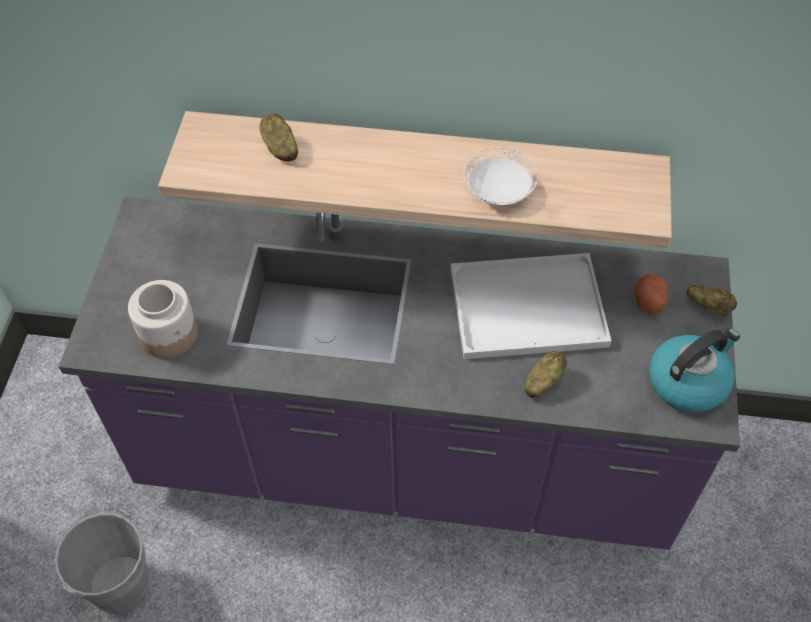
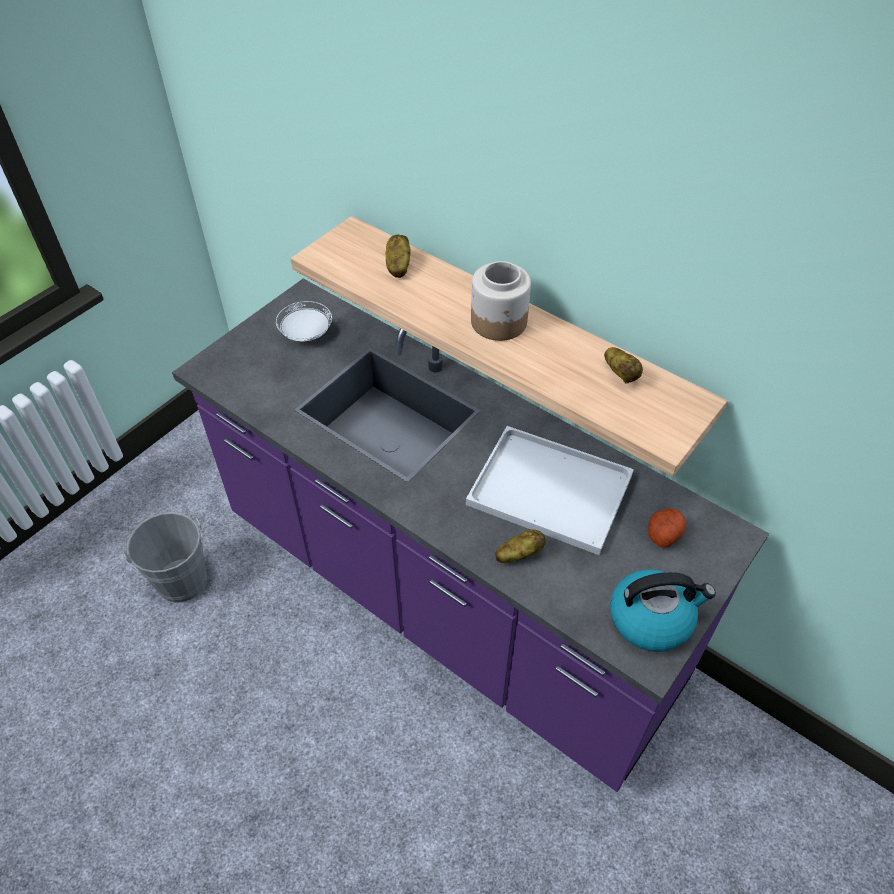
camera: 30 degrees right, 5 degrees down
(169, 335) = (260, 384): jar -> jar (499, 322)
(498, 191) = (547, 365): white plate -> white plate (306, 333)
(708, 306) = (718, 565): potato -> potato (621, 374)

